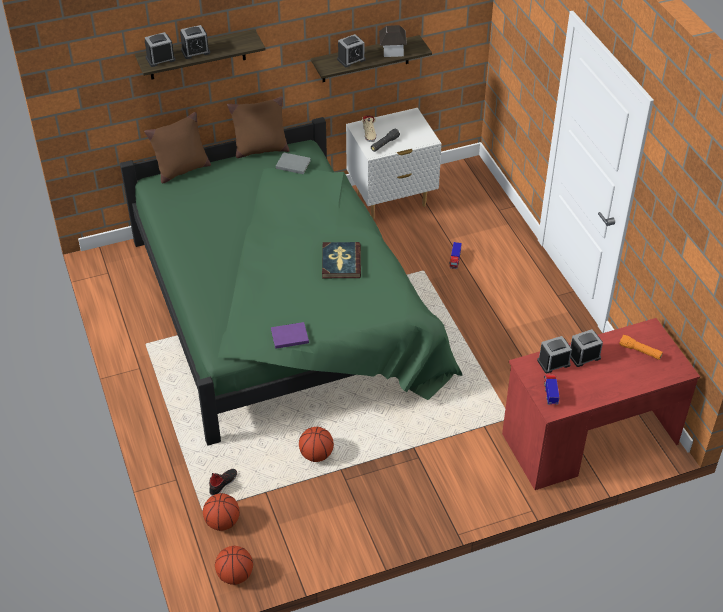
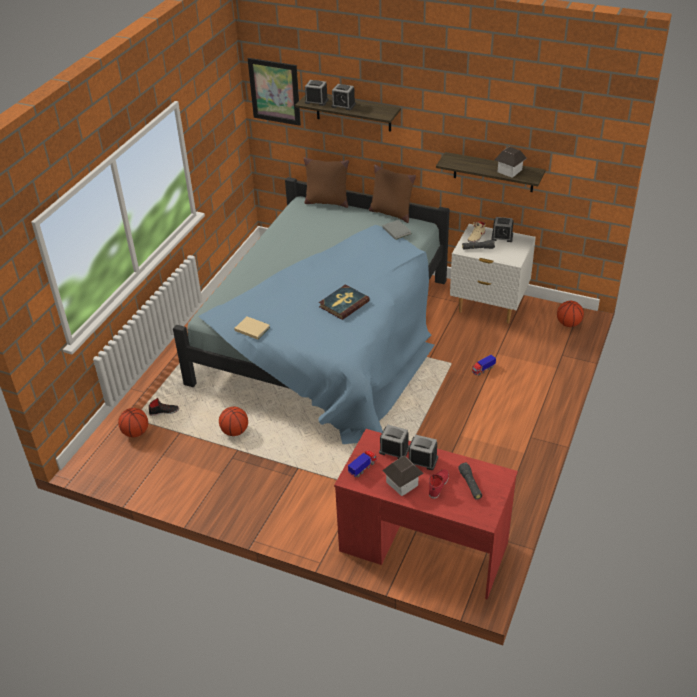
camera: 45 degrees right, 5 degrees down
(90, 68) = (274, 91): none -> picture
(235, 575) = (103, 466): basketball -> basketball (568, 324)
(285, 311) = (327, 336): green bed -> blue bed
(288, 336) = (252, 328): purple book -> beige book
(351, 59) = (471, 164): alarm clock -> alarm clock (502, 237)
(594, 384) = (402, 483): none -> toy house
(619, 367) = (438, 485): none -> red shoe
(640, 351) = (470, 485): orange flashlight -> black flashlight

